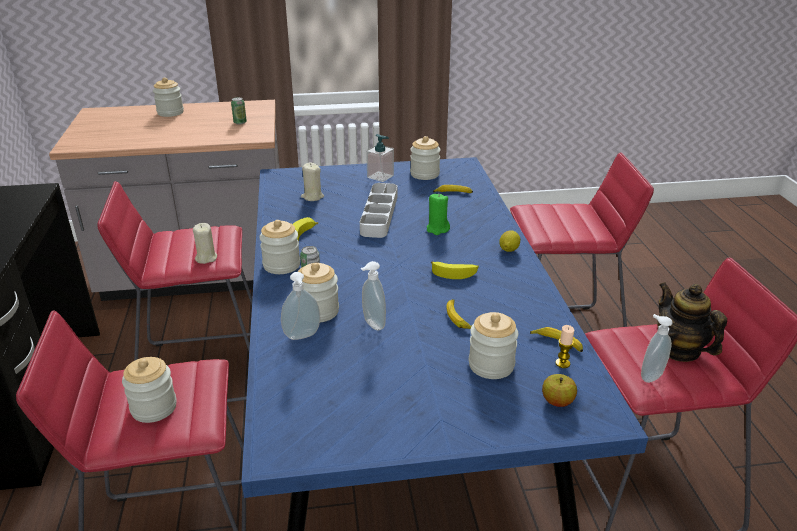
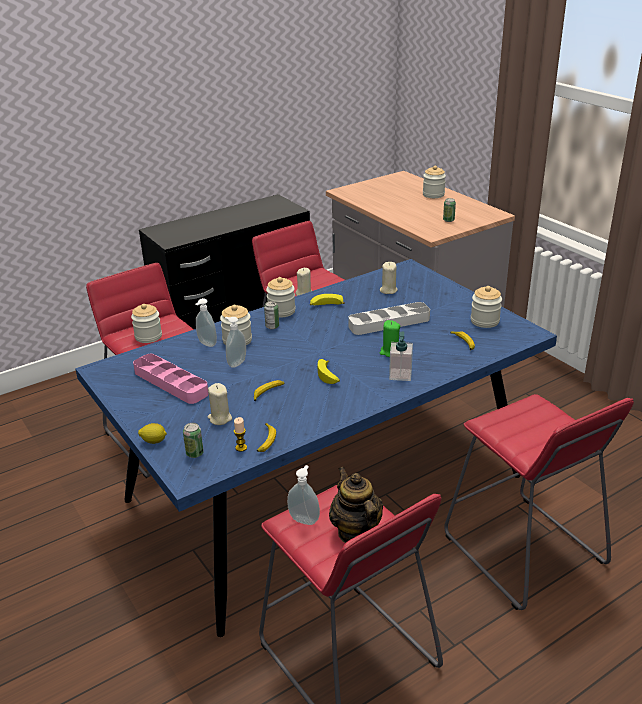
camera: 65 degrees right, 0 degrees up
(375, 387) = (170, 382): none -> pink tray
(380, 176) = (455, 304): soap dispenser -> soap dispenser (400, 375)
(491, 365) = (220, 418): jar -> beige candle
(508, 250) = (386, 391): lemon -> lemon (154, 441)
(557, 402) = (194, 453): apple -> can
(679, 350) = (356, 532): teapot -> teapot turned 60 degrees counterclockwise

